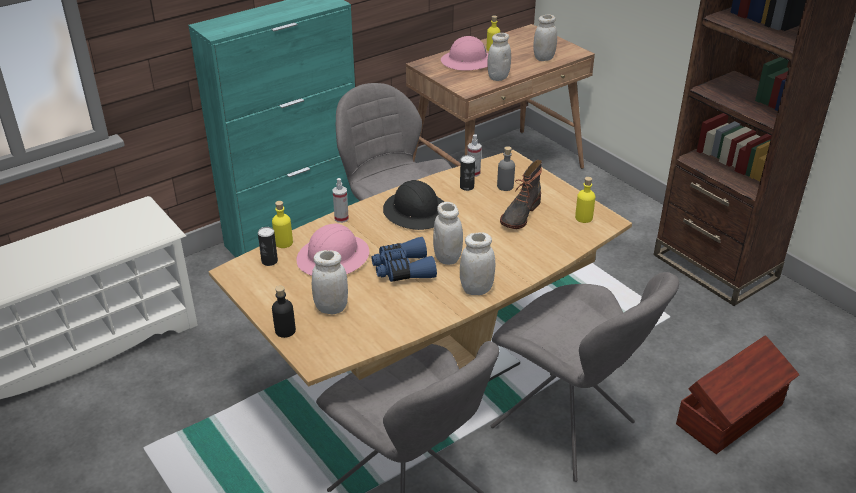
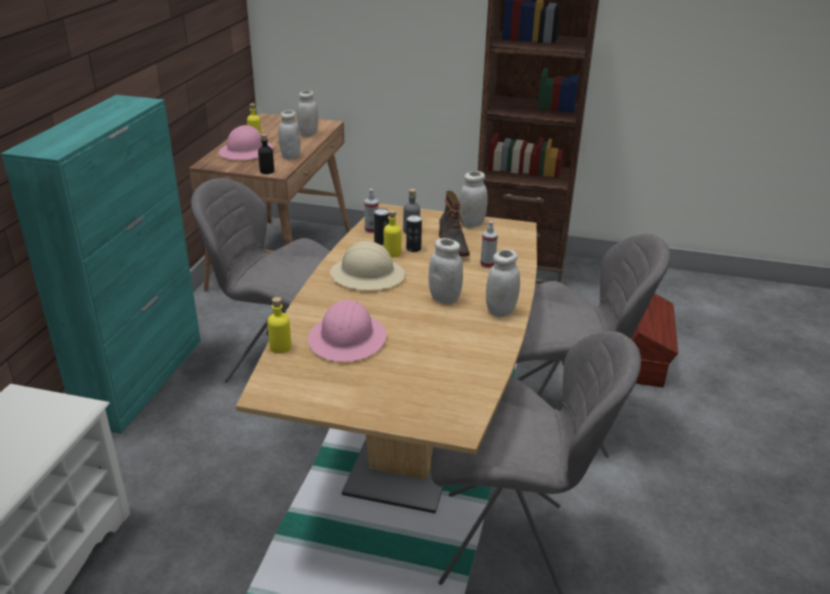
camera: 40 degrees left, 5 degrees down
(269, 261) = (289, 368): can -> can (413, 249)
(285, 331) = (393, 418): black bottle -> black bottle (267, 171)
(331, 308) = (406, 379): white jar -> white jar (472, 224)
(341, 218) = (307, 305): spray bottle -> spray bottle (487, 264)
(403, 269) = (422, 322): blue binoculars -> none
(416, 212) = (367, 275): black hard hat -> beige hard hat
(583, 218) = (500, 231): yellow bottle -> yellow bottle (392, 253)

